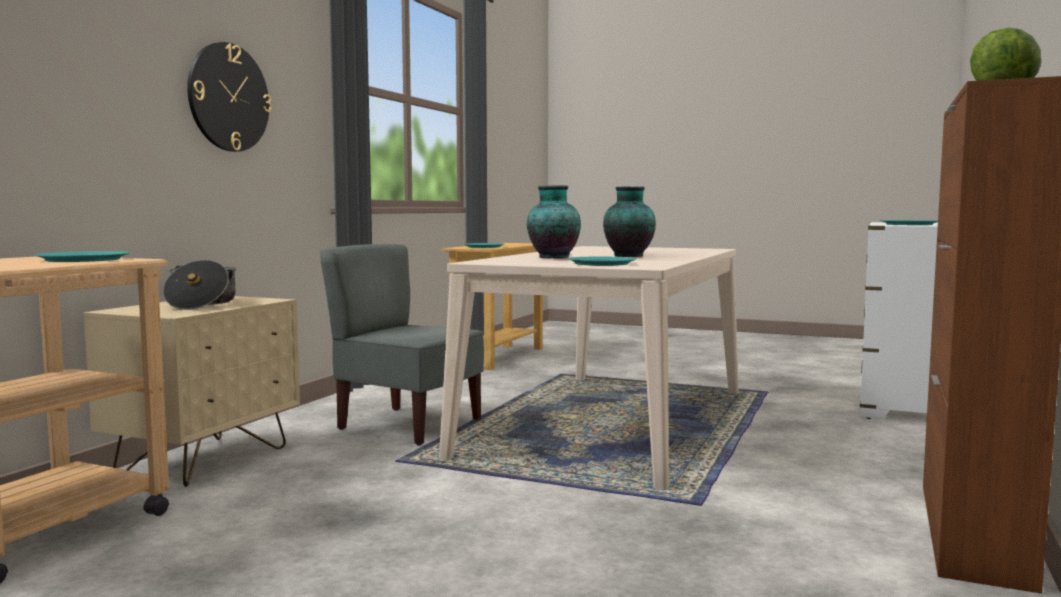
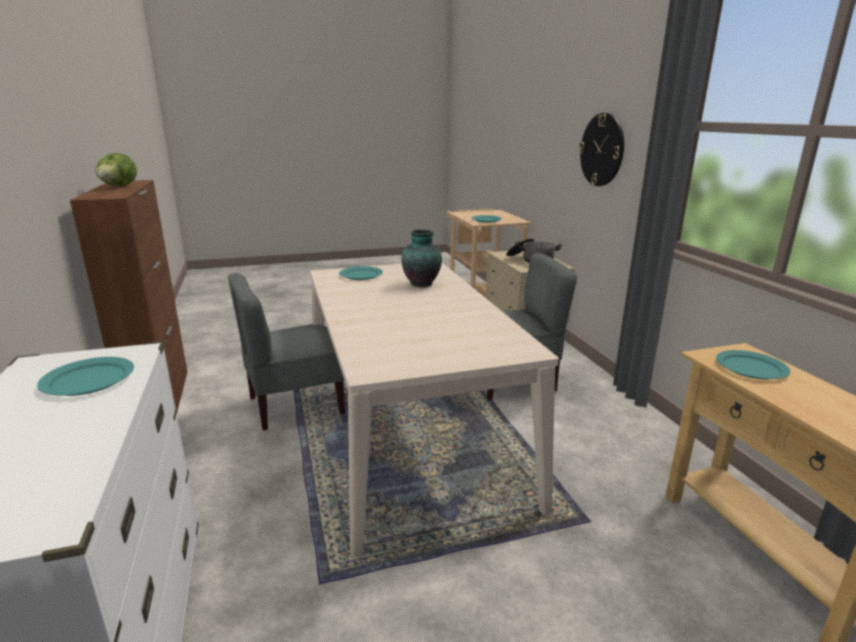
camera: 140 degrees right, 15 degrees up
(629, 256) = (385, 301): vase -> none
(722, 470) = (295, 405): none -> grey chair

